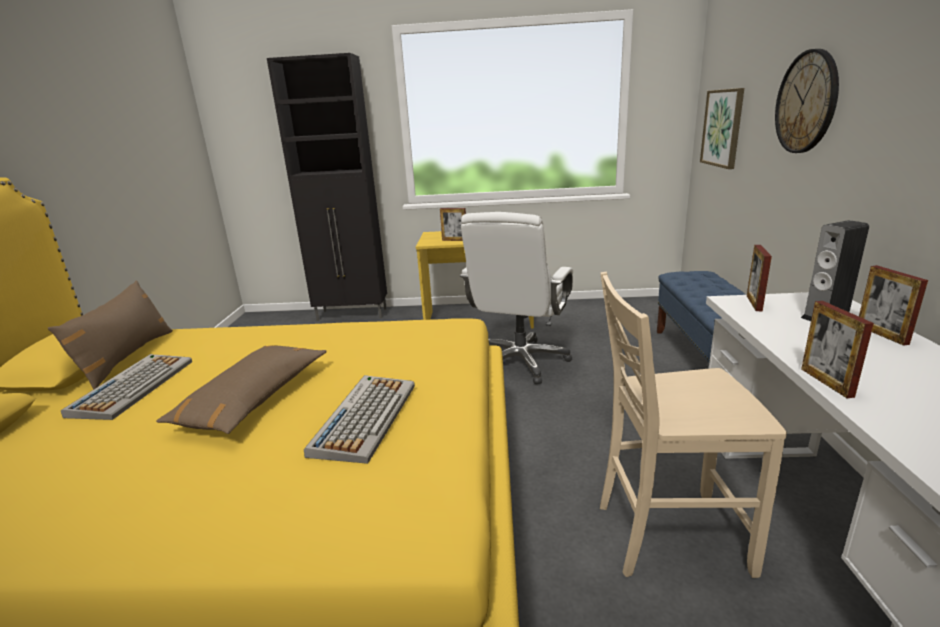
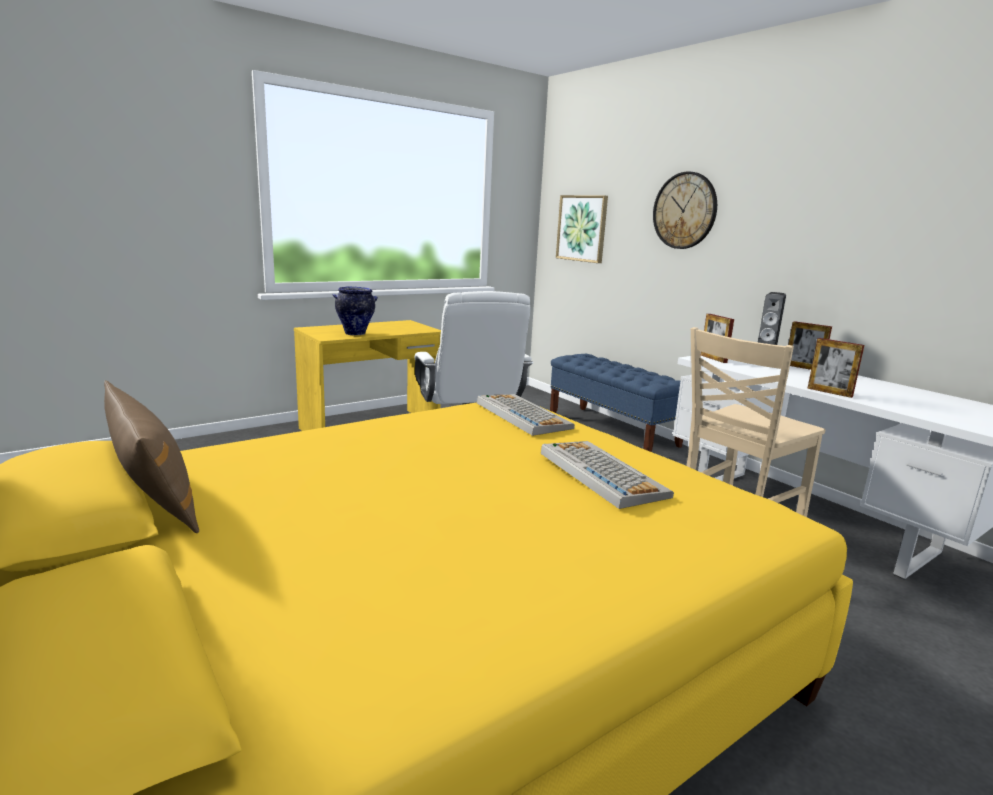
camera: 40 degrees left, 5 degrees down
(133, 386) = (258, 516): keyboard -> keyboard (521, 415)
(253, 399) = (455, 489): brown pillow -> none
(353, 314) = (191, 446): black cabinet -> none
(454, 240) = (355, 333): picture frame -> vase

